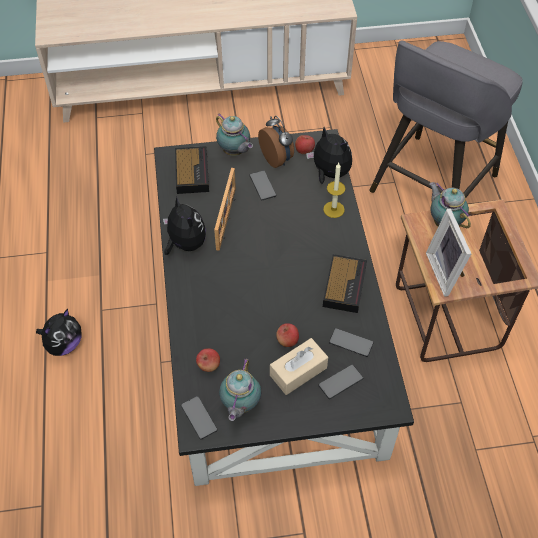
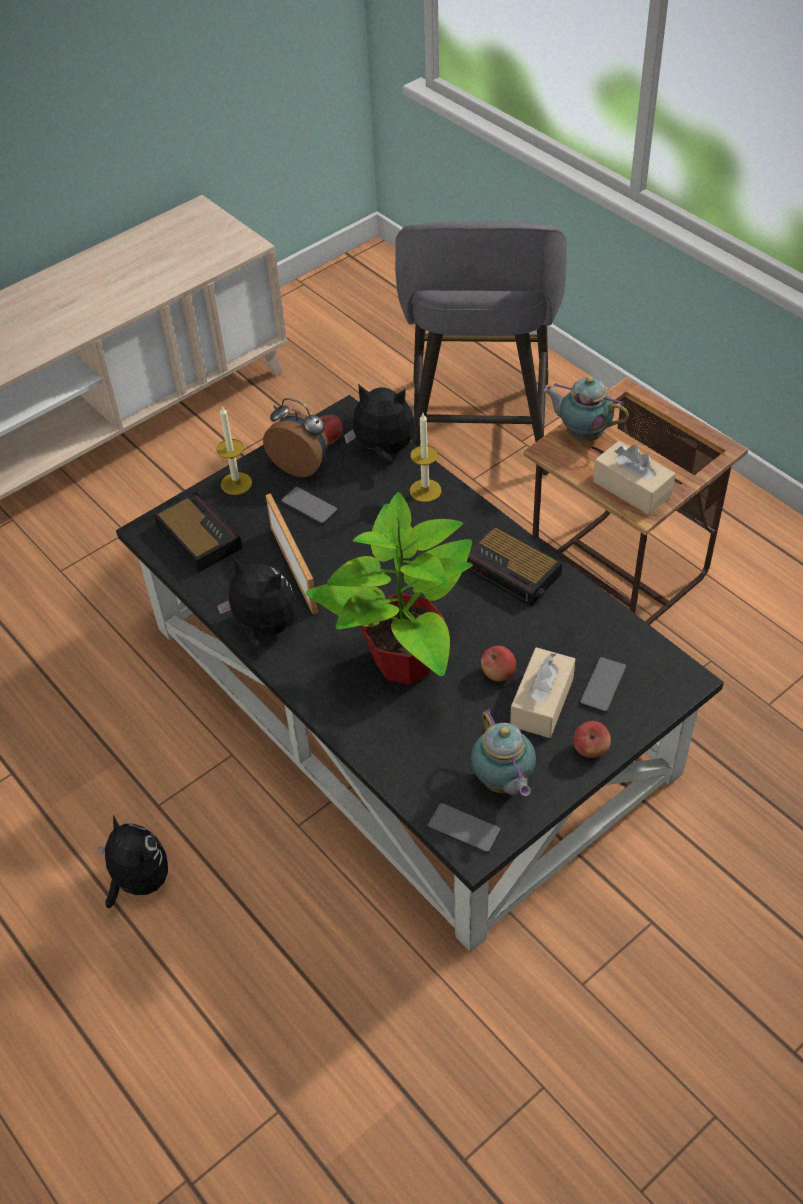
camera: 30 degrees left, 5 degrees down
(64, 344) = (139, 881): plush toy -> plush toy turned 45 degrees counterclockwise
(209, 365) = (422, 758): apple -> apple (590, 749)
(234, 152) = (236, 483): teapot -> candle
(242, 305) = (404, 662): none -> potted plant
(344, 285) = (513, 571): alarm clock -> alarm clock turned 150 degrees clockwise
(351, 343) = (577, 634): phone -> none
(446, 272) = (632, 488): picture frame -> beige tissue box

